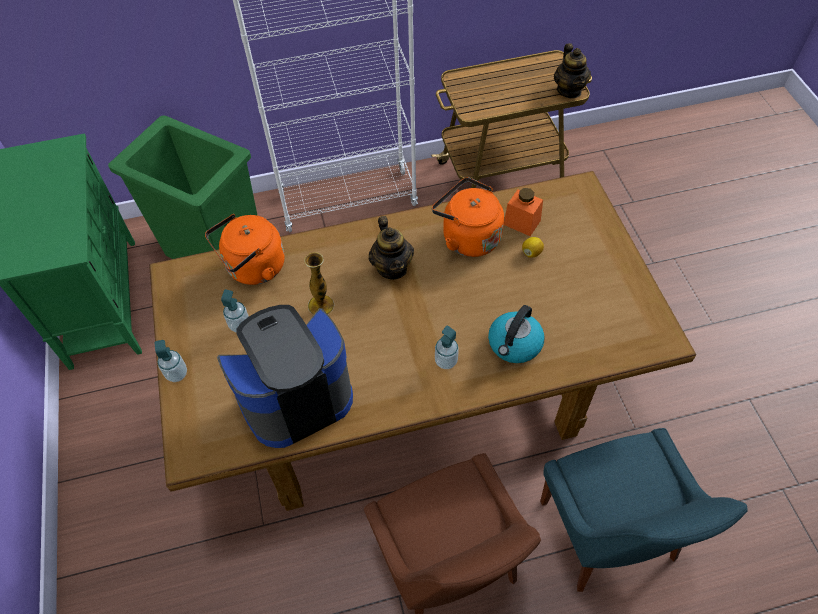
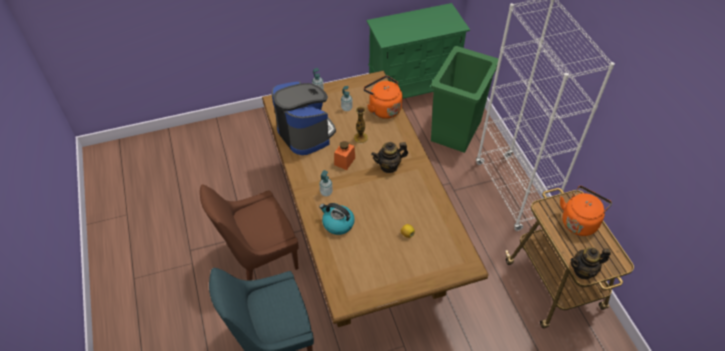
camera: 85 degrees right, 5 degrees down
(467, 237) = (416, 201): orange kettle -> orange kettle (579, 221)
(522, 222) = (432, 229): orange jar -> orange jar (344, 161)

